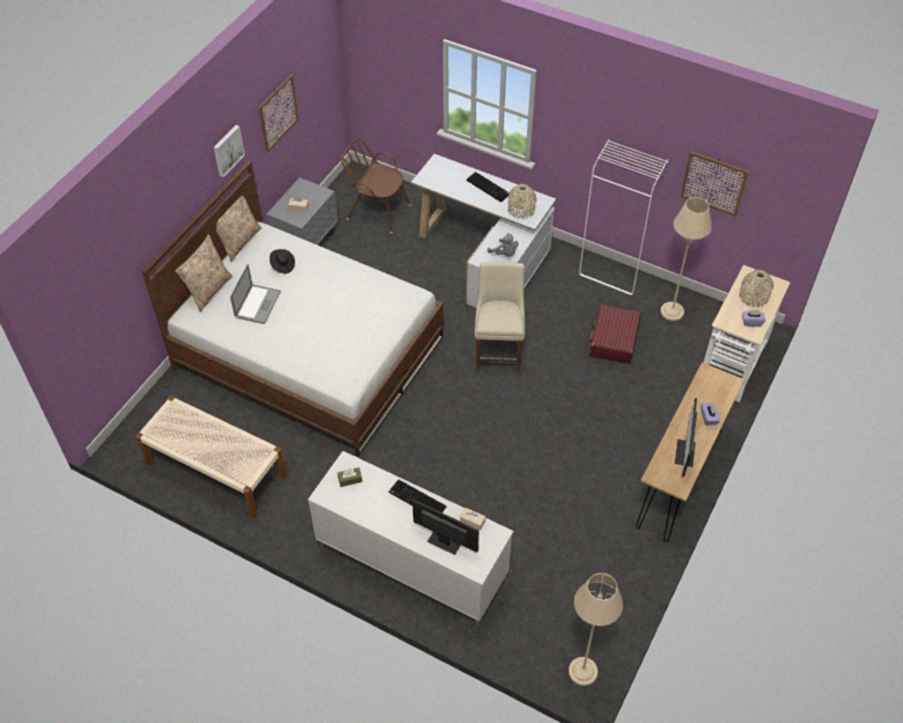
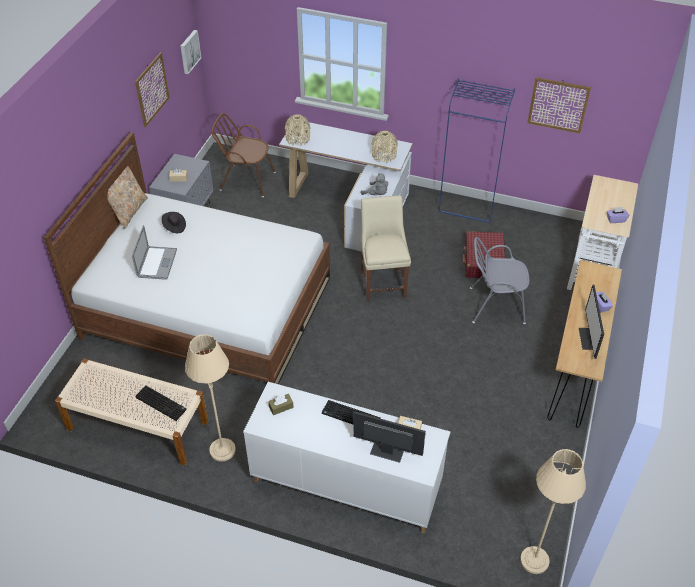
camera: 10 degrees left, 5 degrees down
(208, 290) = (107, 256): beige pillow -> none
(227, 150) = (111, 121): picture -> picture (189, 51)
(489, 187) = (350, 140): keyboard -> keyboard (162, 403)
(612, 274) = (468, 208): white clothes rack -> blue clothes rack
(612, 392) = (494, 305): none -> grey chair
(672, 312) = (528, 232): beige floor lamp -> beige floor lamp (222, 450)
(753, 296) = (610, 198): beige vase -> beige vase (298, 139)

